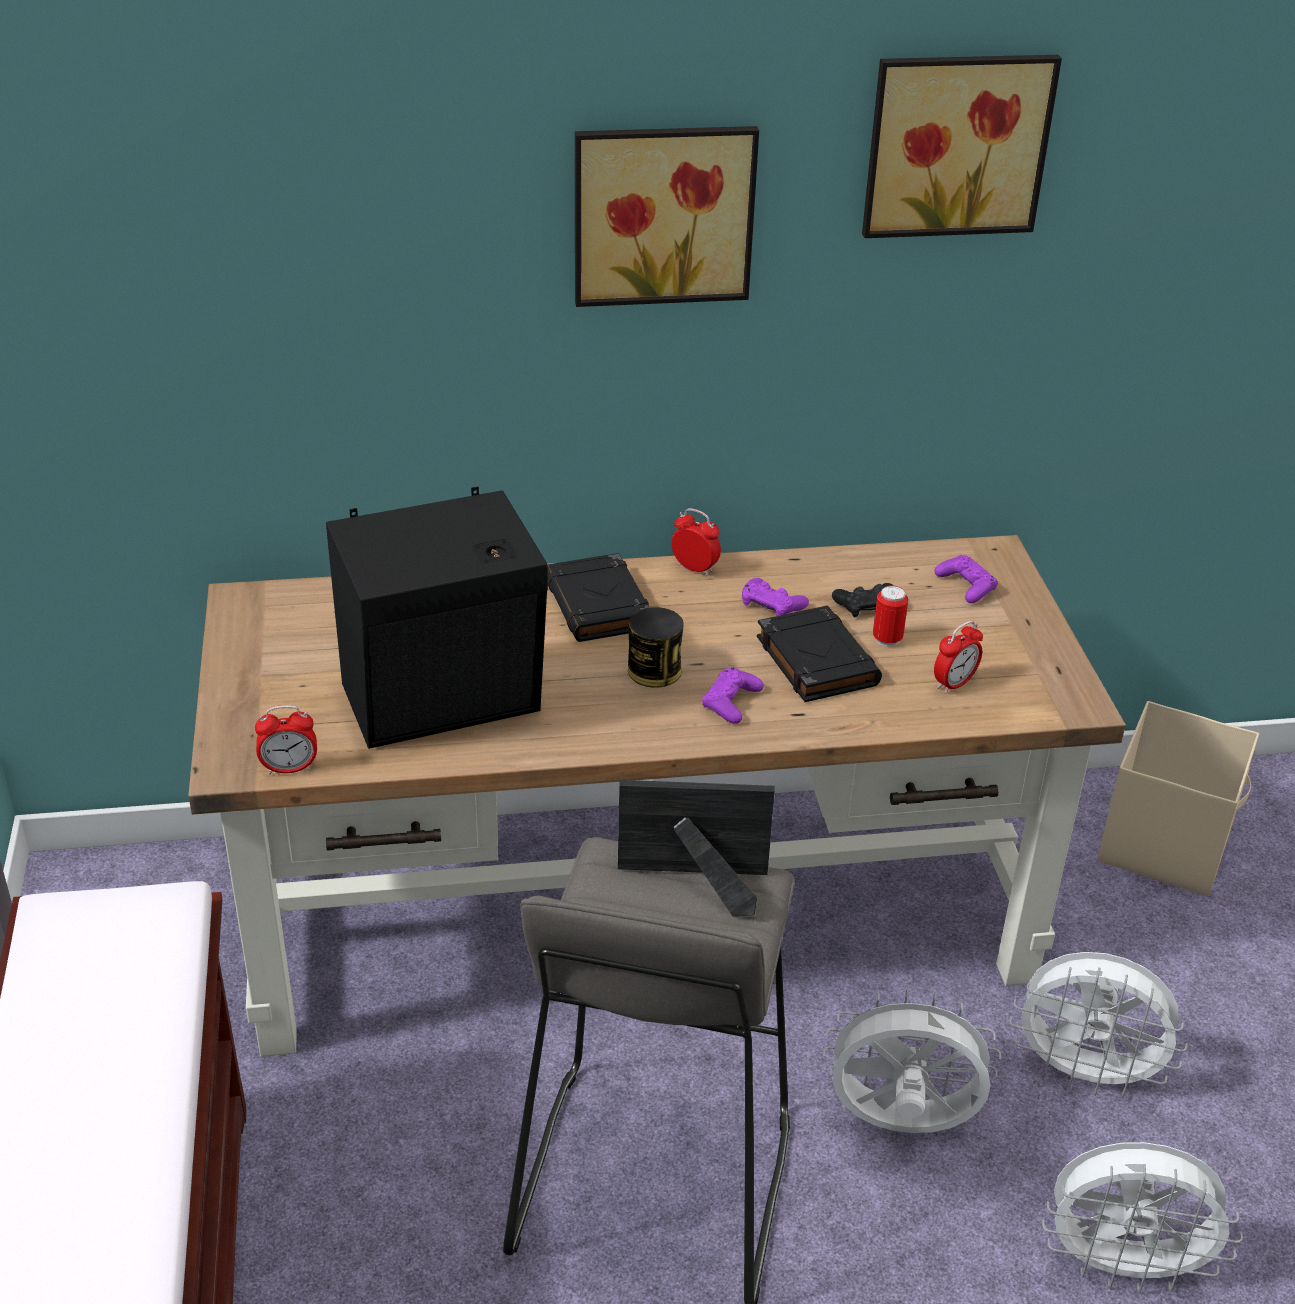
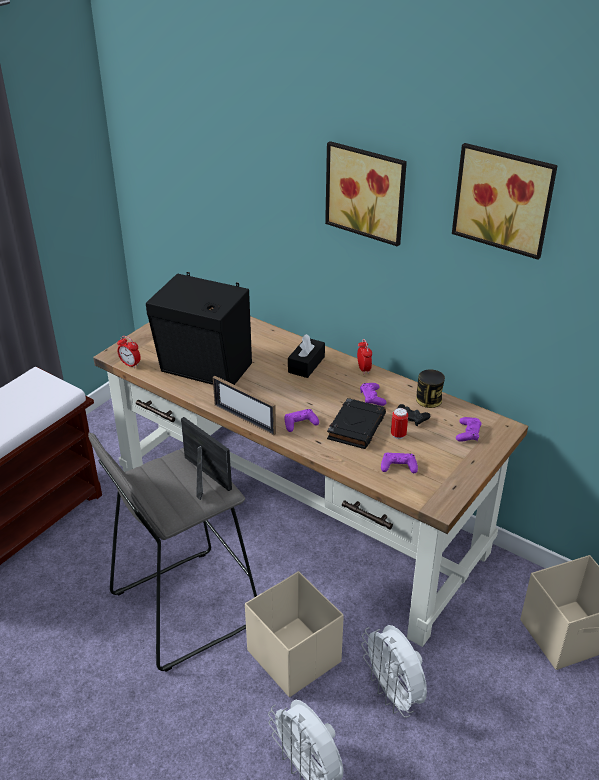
camera: 45 degrees right, 0 degrees up
(598, 606) = (306, 364): black book -> black tissue box
(638, 745) = (244, 419): none -> picture frame
(654, 671) = (290, 397): can -> can (429, 400)
(900, 1125) = (293, 655): white fan -> beige storage box
(954, 683) = (398, 466): alarm clock -> purple game controller

